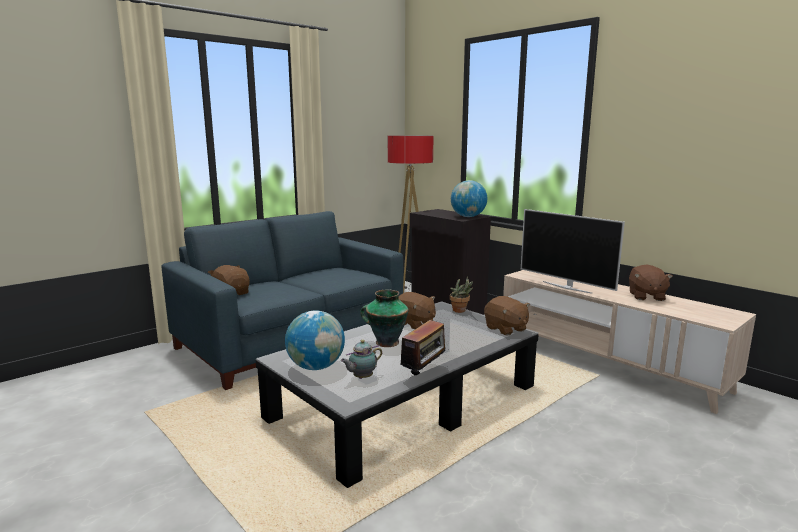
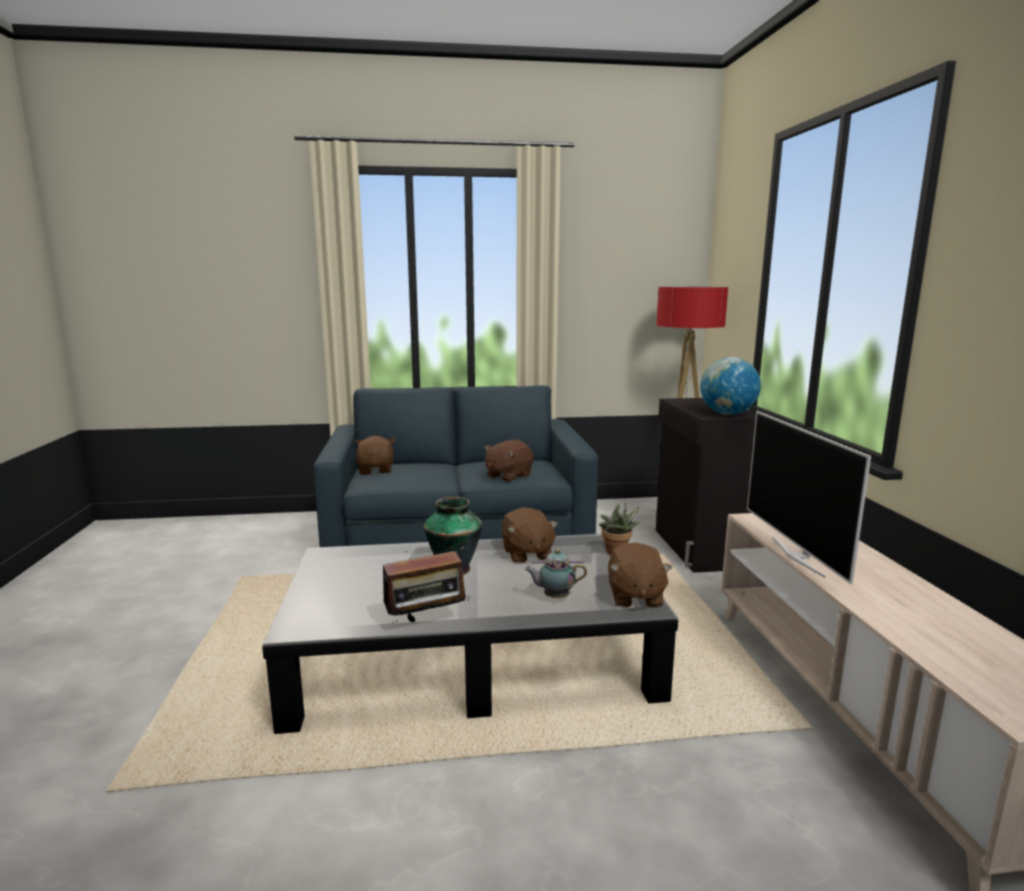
camera: 35 degrees right, 0 degrees up
(316, 367) = (337, 576): globe -> none
(361, 378) = (354, 604): teapot -> teapot (554, 597)
(646, 296) = (932, 611): brown plush toy -> brown plush toy (508, 476)

